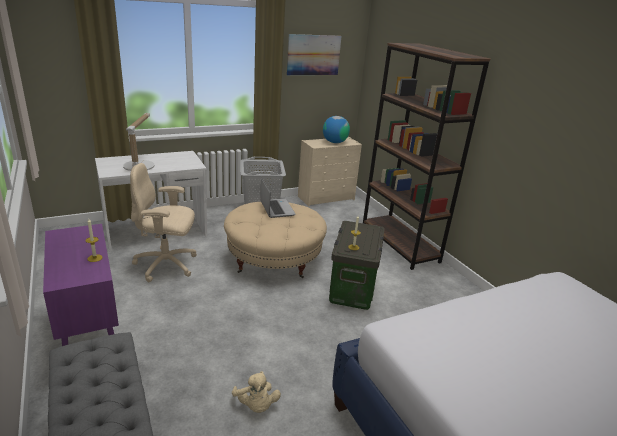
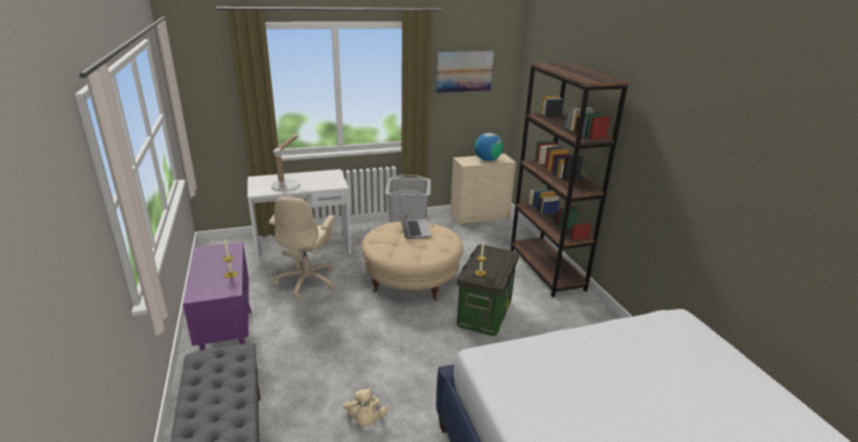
camera: 10 degrees right, 0 degrees up
(167, 265) = (307, 281): beige office chair -> beige office chair turned 90 degrees counterclockwise

